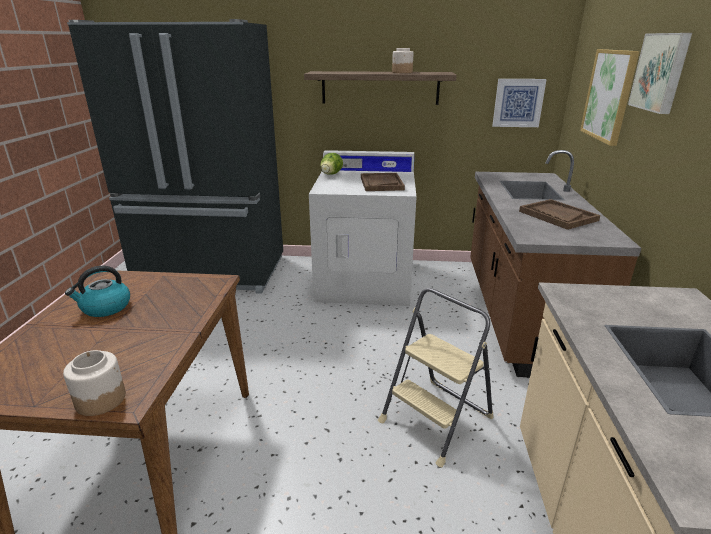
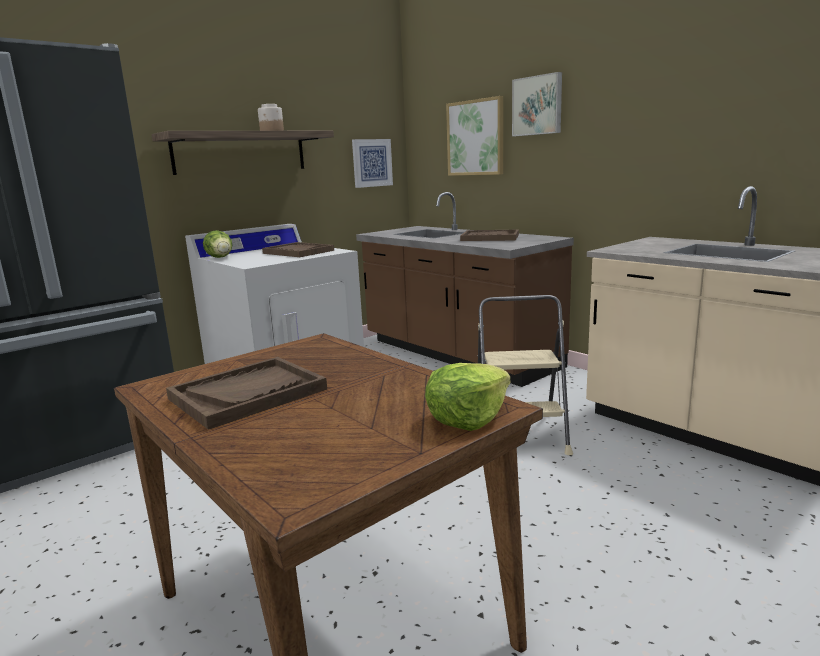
camera: 45 degrees left, 10 degrees down
(100, 399) = (468, 418): jar -> lettuce
(105, 308) = (248, 394): kettle -> brown tray

